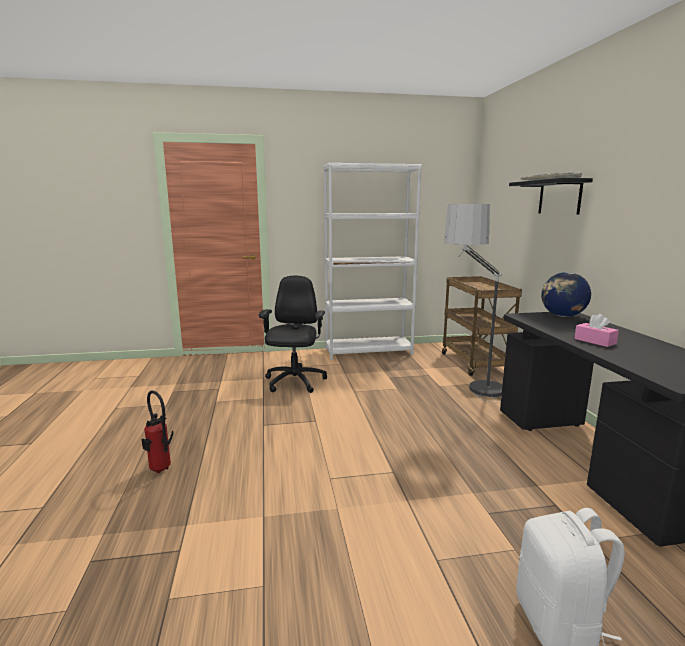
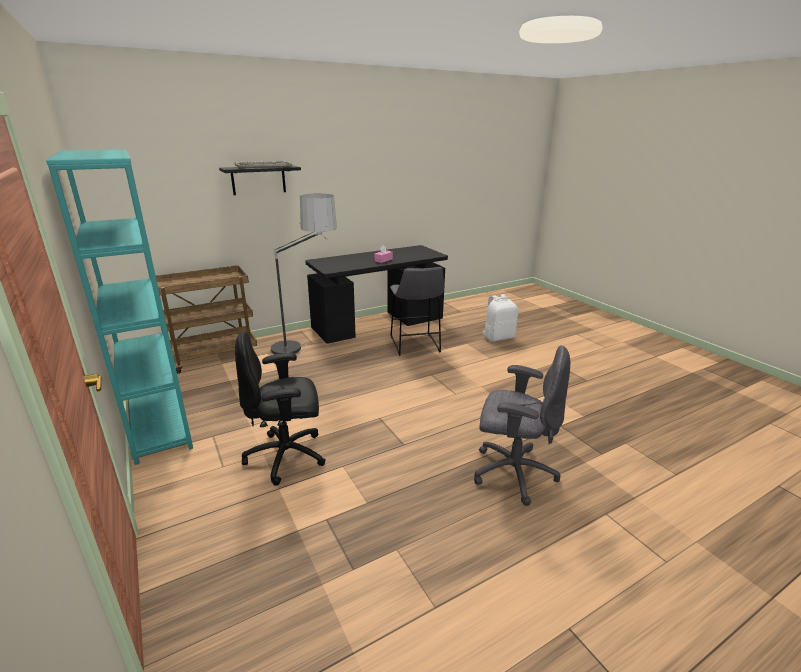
camera: 110 degrees left, 10 degrees up
(161, 471) = (512, 472): fire extinguisher -> grey office chair
(368, 351) = (159, 423): white bookcase -> turquoise bookcase
(501, 480) = (415, 345): none -> grey stool
(562, 316) = (325, 262): globe -> none

